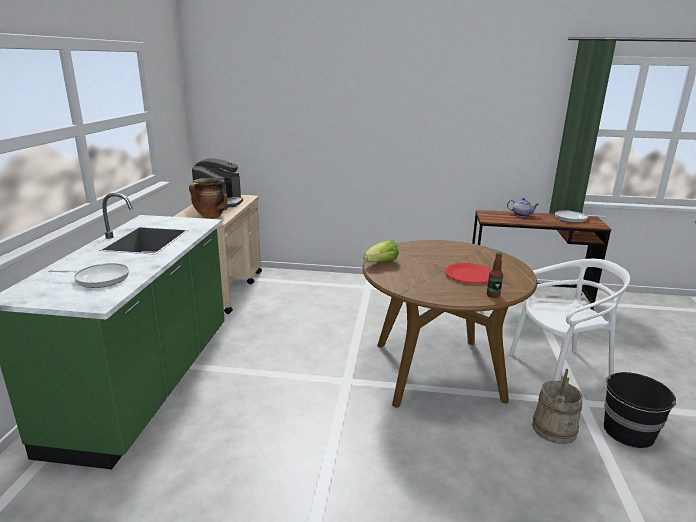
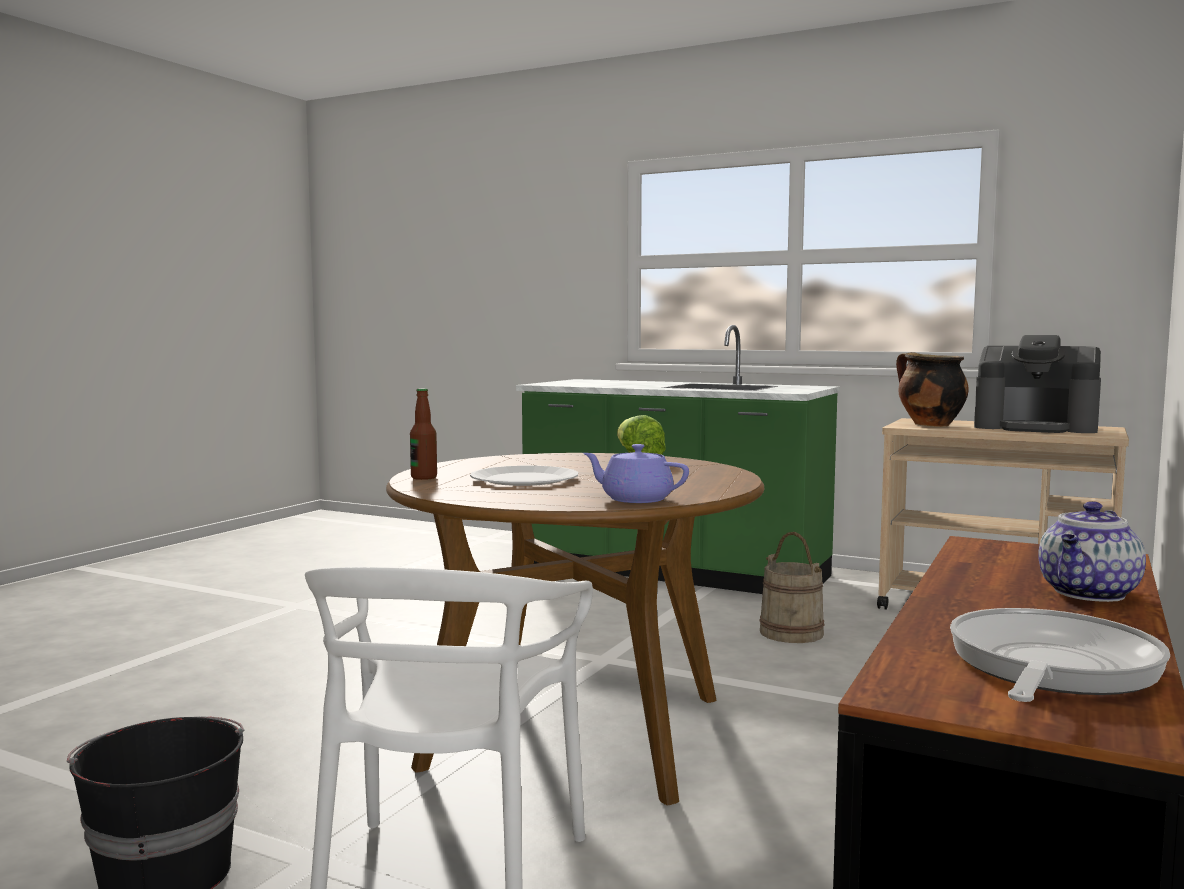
camera: 110 degrees right, 15 degrees down
(99, 278) = (601, 383): frying pan -> none
(469, 275) = (524, 479): red plate -> white plate
(486, 252) = (635, 499): none -> purple teapot
(553, 428) = (294, 788): beige bucket -> beige bucket (791, 633)

